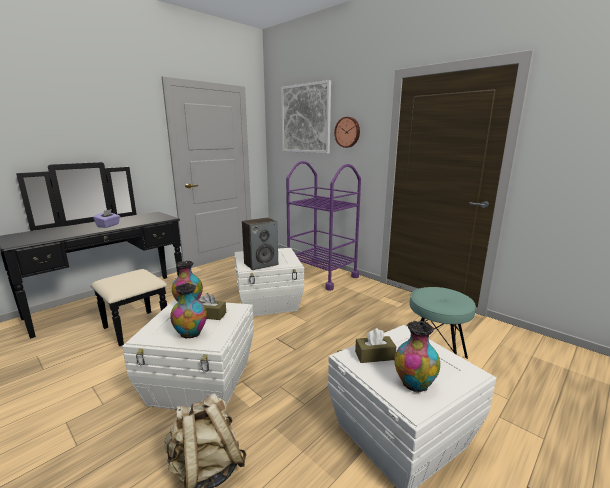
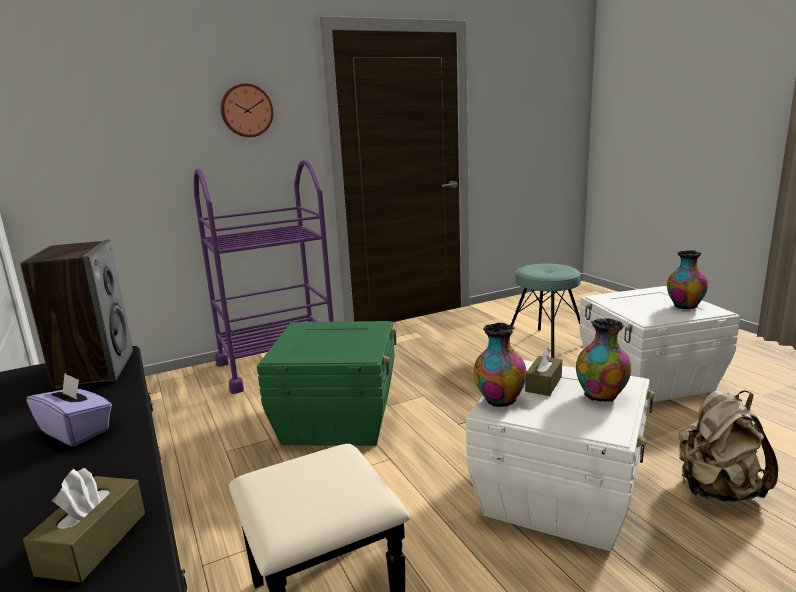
camera: 70 degrees left, 0 degrees up
(261, 264) = (356, 345): speaker -> speaker (95, 369)
(269, 302) = (338, 420): white storage box -> green storage box
(305, 119) = (131, 86): picture -> none
(374, 356) = (643, 312): brown tissue box -> brown tissue box (93, 543)

